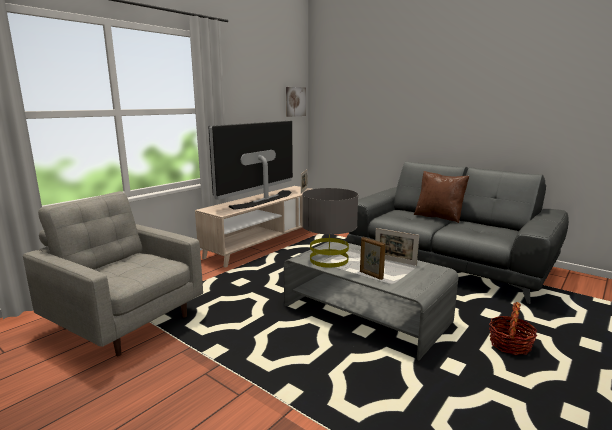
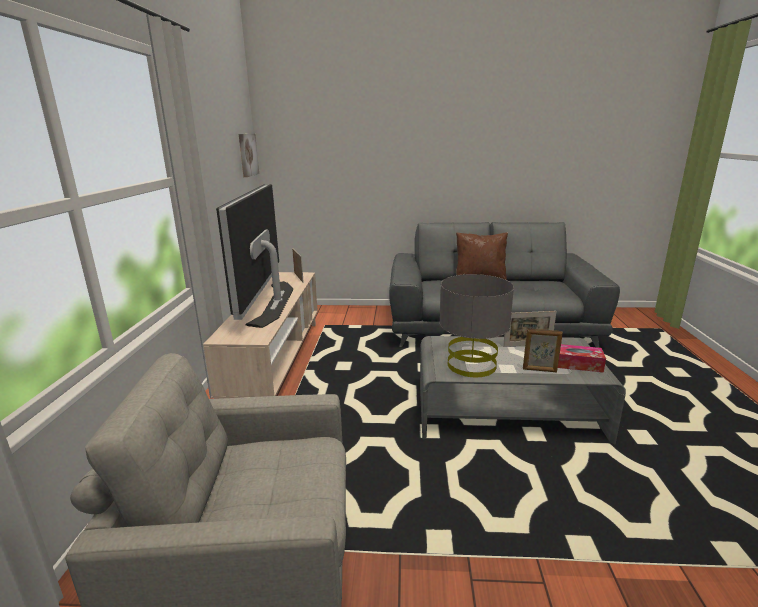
camera: 35 degrees left, 5 degrees up
(409, 281) = (577, 364): none -> tissue box
(510, 345) = (641, 396): basket -> none

